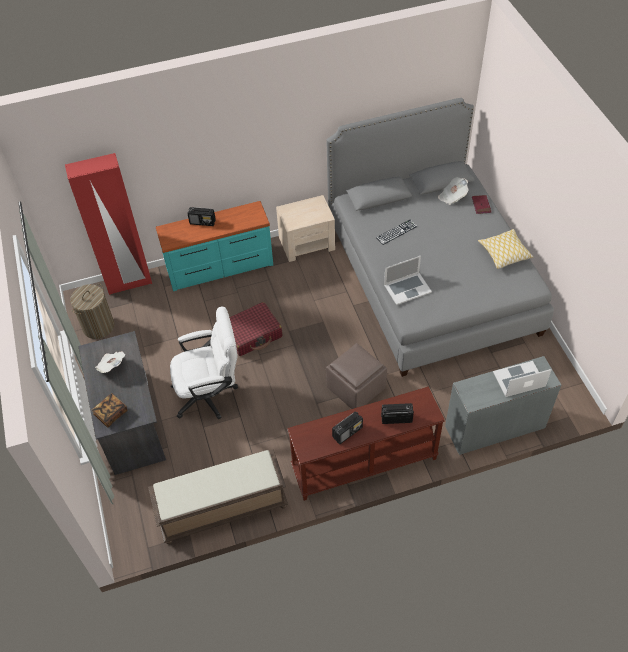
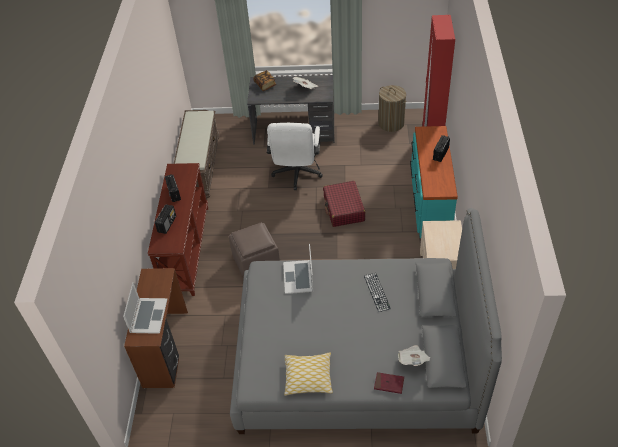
camera: 110 degrees right, 5 degrees down
(494, 426) = (167, 348): grey desk -> brown desk

